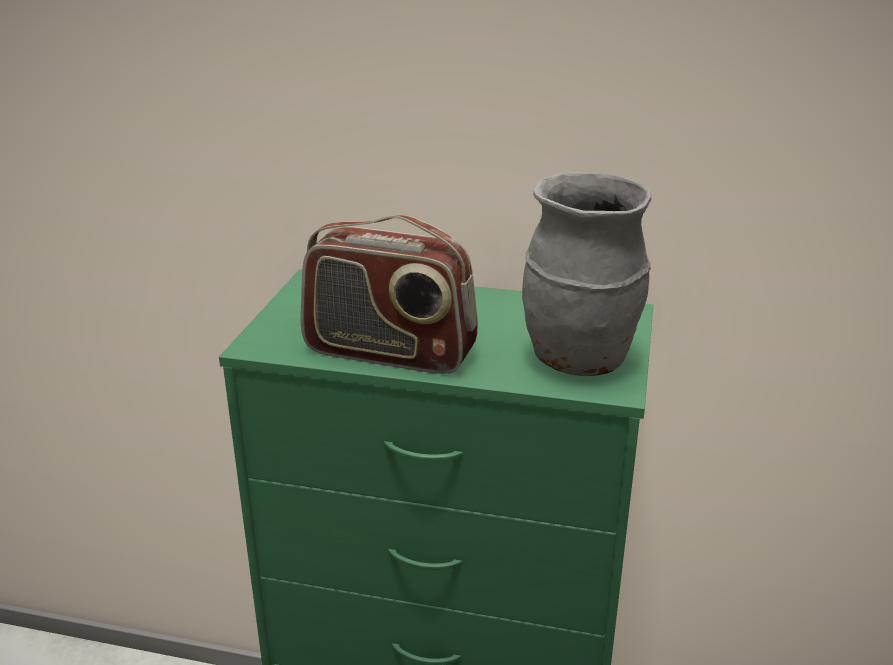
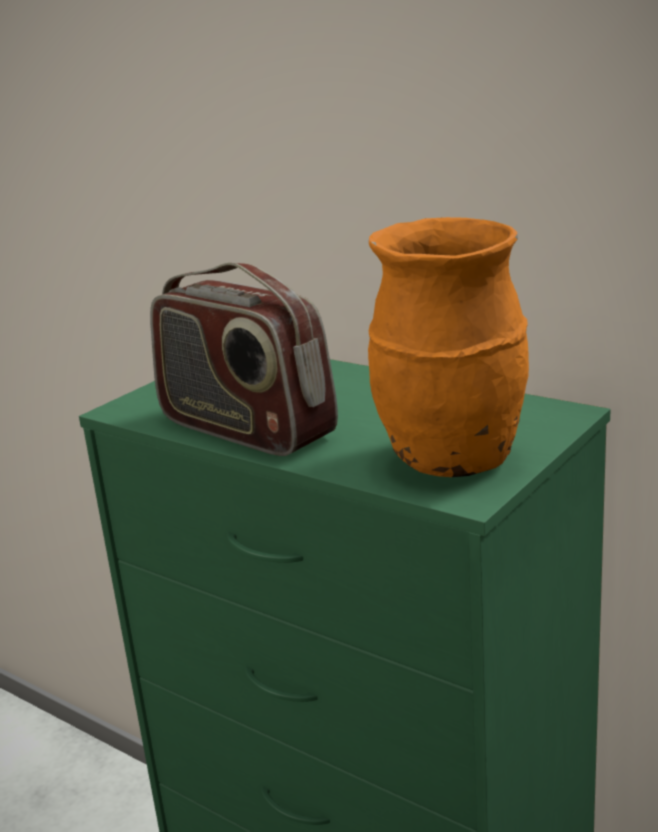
camera: 25 degrees right, 5 degrees down
(580, 361) = (453, 460): grey vase -> orange vase

